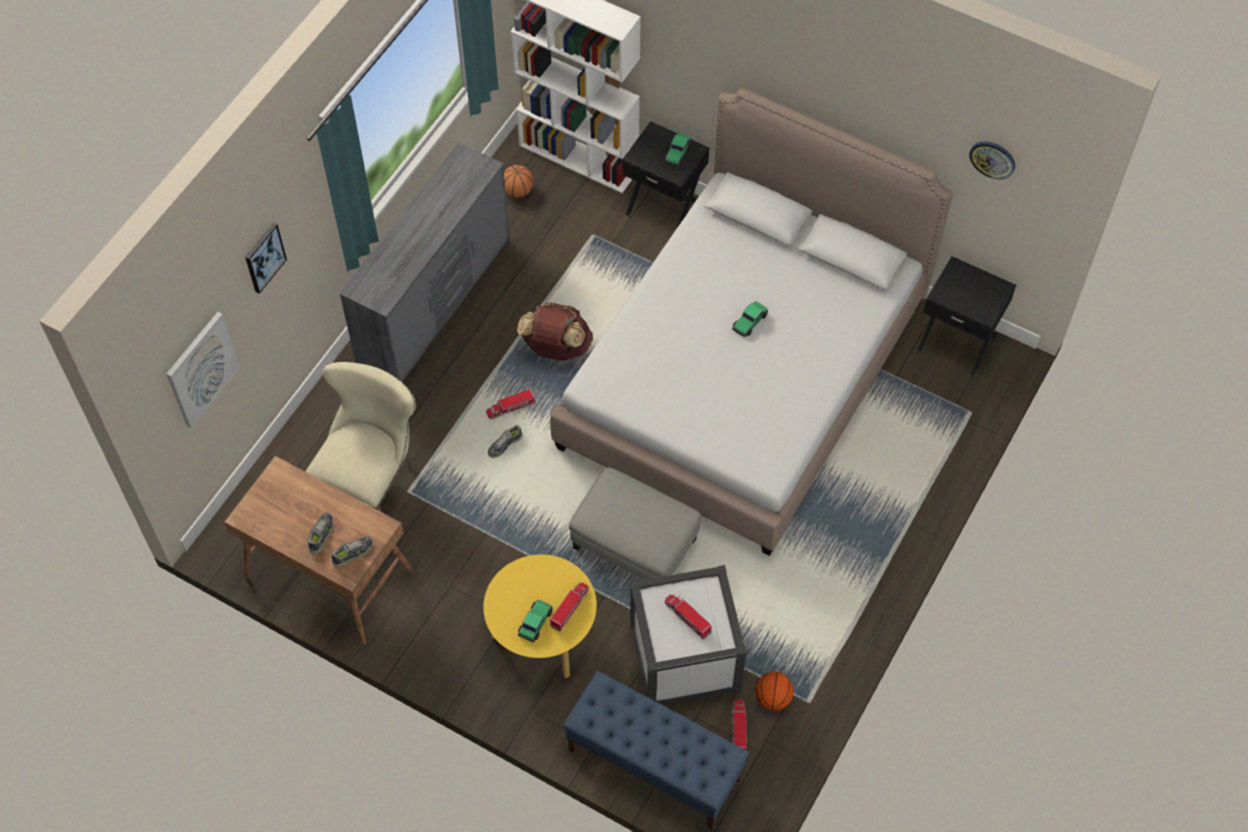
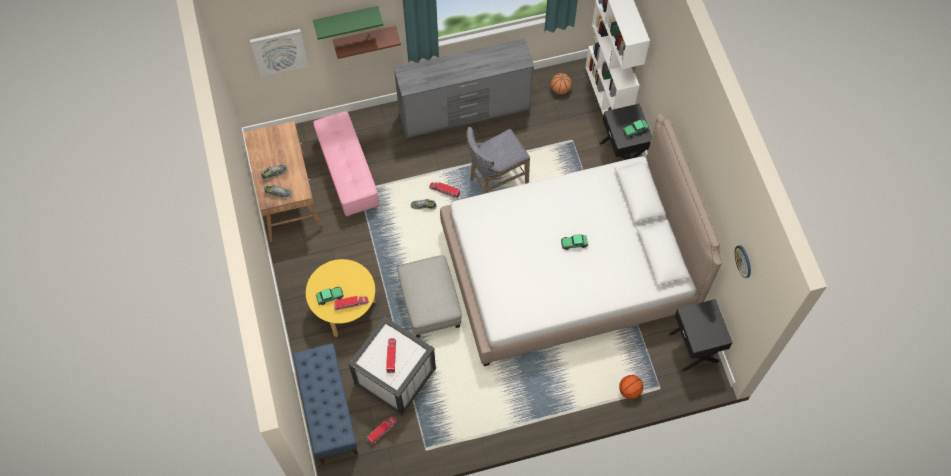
camera: 45 degrees right, 5 degrees up
(264, 257) = (346, 20): picture -> green shelf
(289, 275) = (365, 39): none -> brown shelf
(371, 483) = (348, 172): beige chair -> pink ottoman
(556, 348) = (495, 180): brown backpack -> grey stool
(773, 699) = (411, 432): basketball -> basketball (629, 391)

